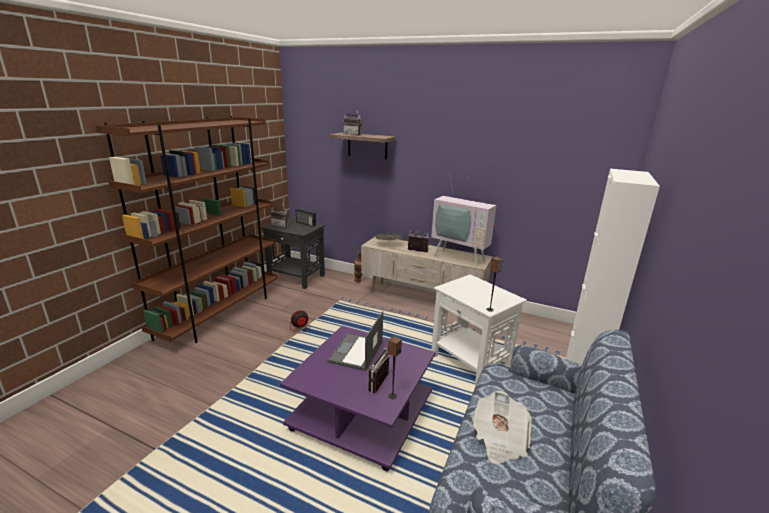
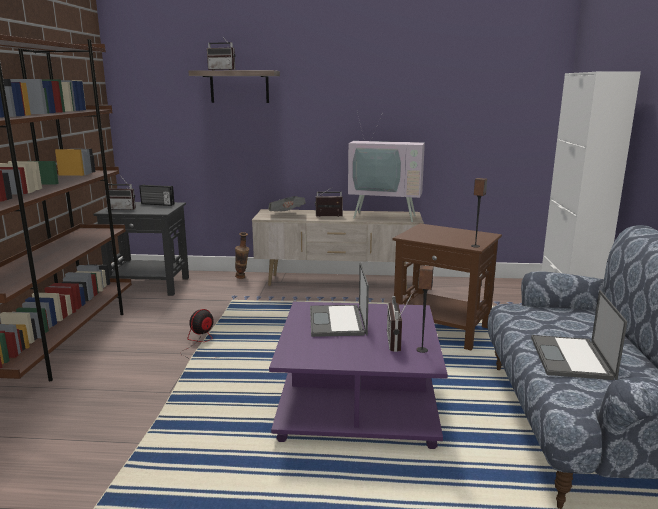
camera: 20 degrees left, 5 degrees down
(471, 362) = (442, 329): white side table -> brown side table
(499, 440) = (572, 358): newspaper -> laptop

